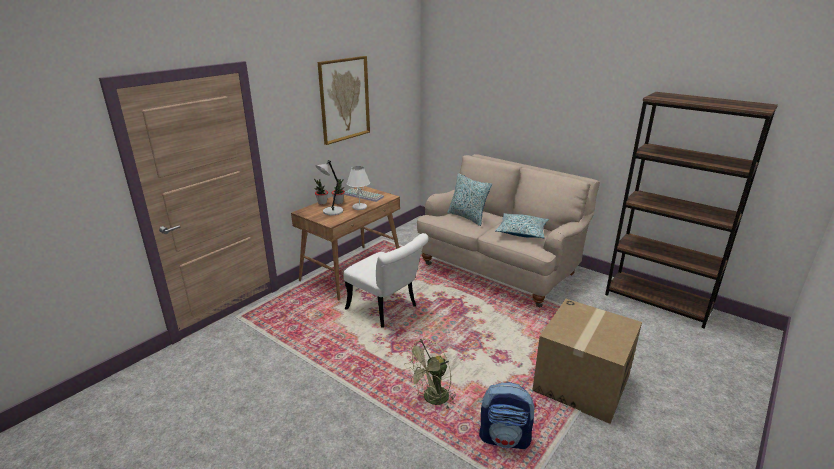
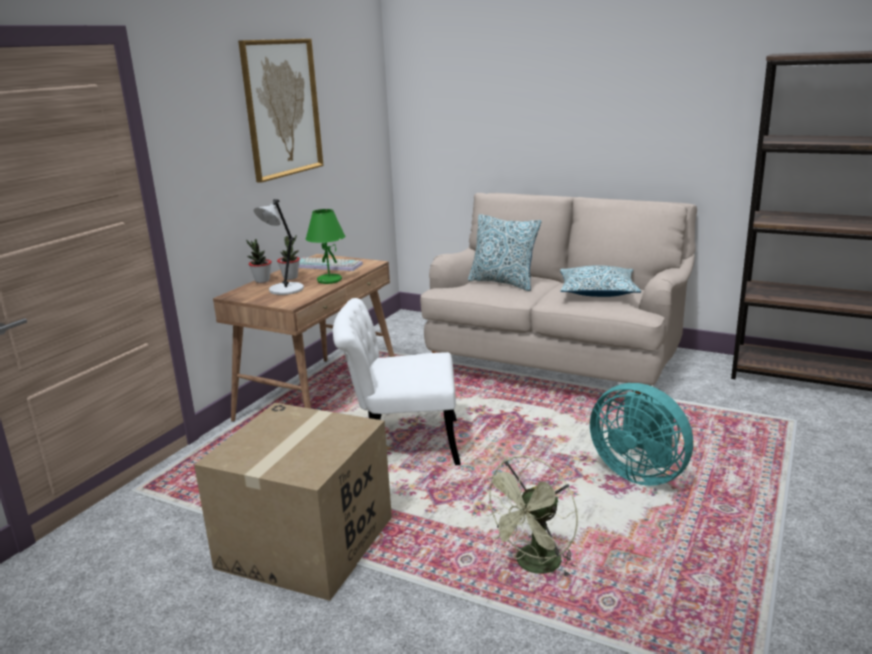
camera: 10 degrees left, 5 degrees down
(359, 207) = (329, 280): white table lamp -> green table lamp
(387, 310) = (401, 444): white chair -> white chair turned 150 degrees clockwise
(505, 438) = (683, 606): backpack -> none
(517, 351) = (639, 472): none -> turquoise fan
(581, 383) = (761, 504): cardboard box -> cardboard box (306, 543)

